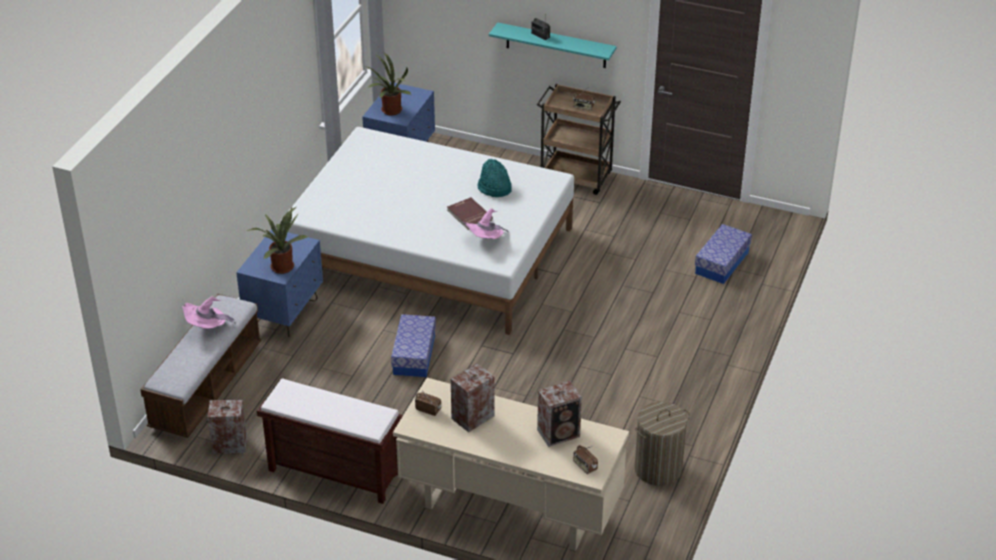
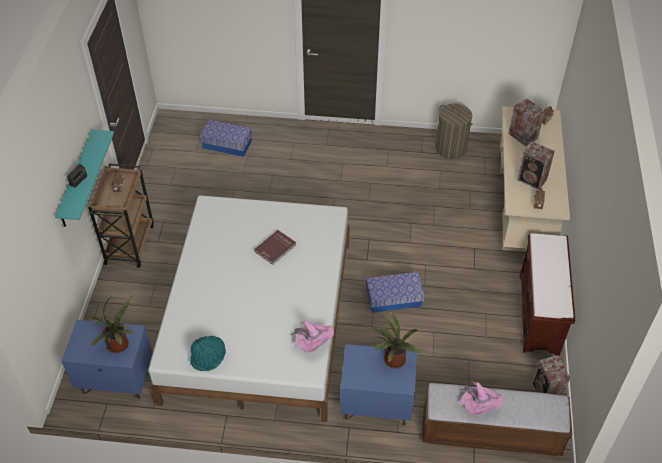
camera: 105 degrees left, 10 degrees up
(485, 241) = (307, 230): pink hat -> pink hat (313, 344)
(494, 188) = (232, 240): turquoise hat -> turquoise hat (208, 357)

